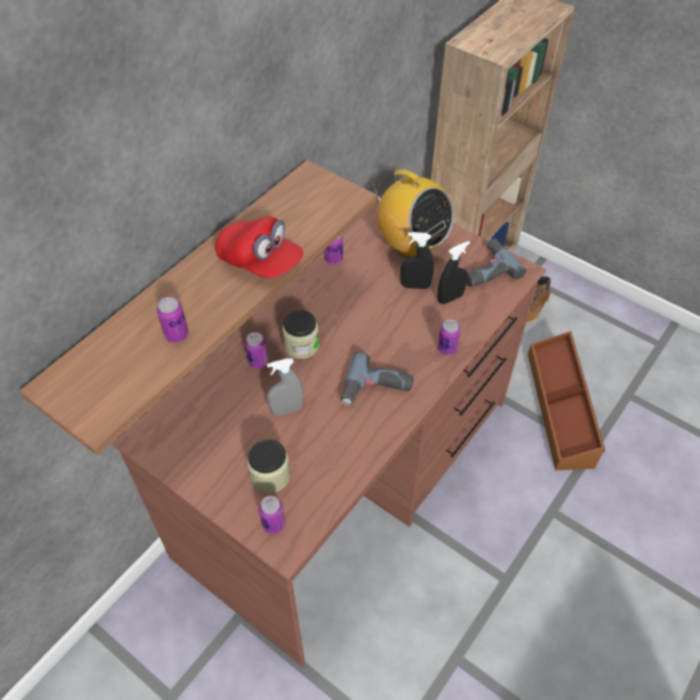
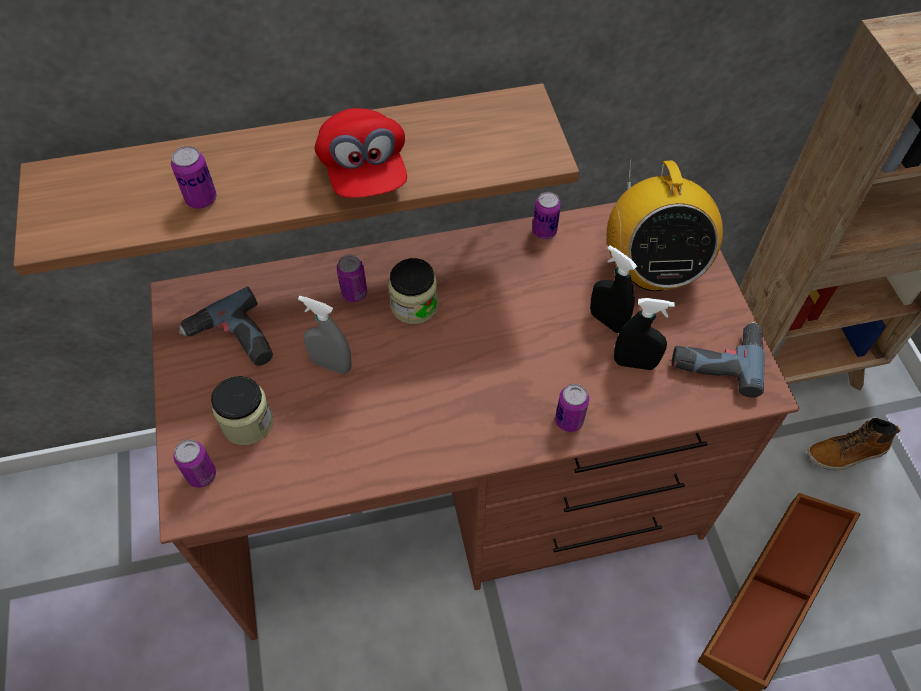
camera: 40 degrees right, 5 degrees up
(376, 390) = (442, 411): power drill -> power drill (232, 341)

